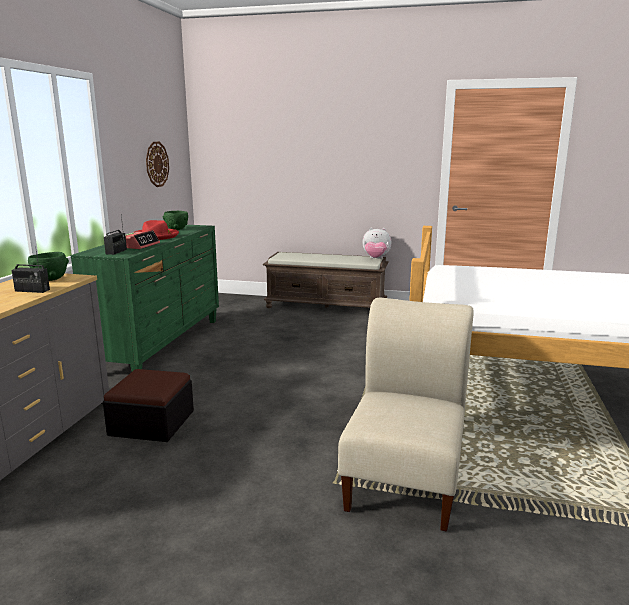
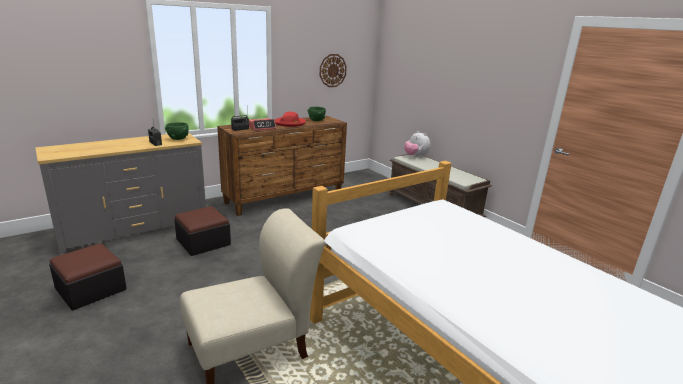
camera: 40 degrees right, 5 degrees up
(99, 542) = (91, 289): none -> ottoman
(162, 345) = (285, 198): green dresser -> brown dresser
(376, 259) = (476, 179): plush toy -> plush toy (415, 156)

